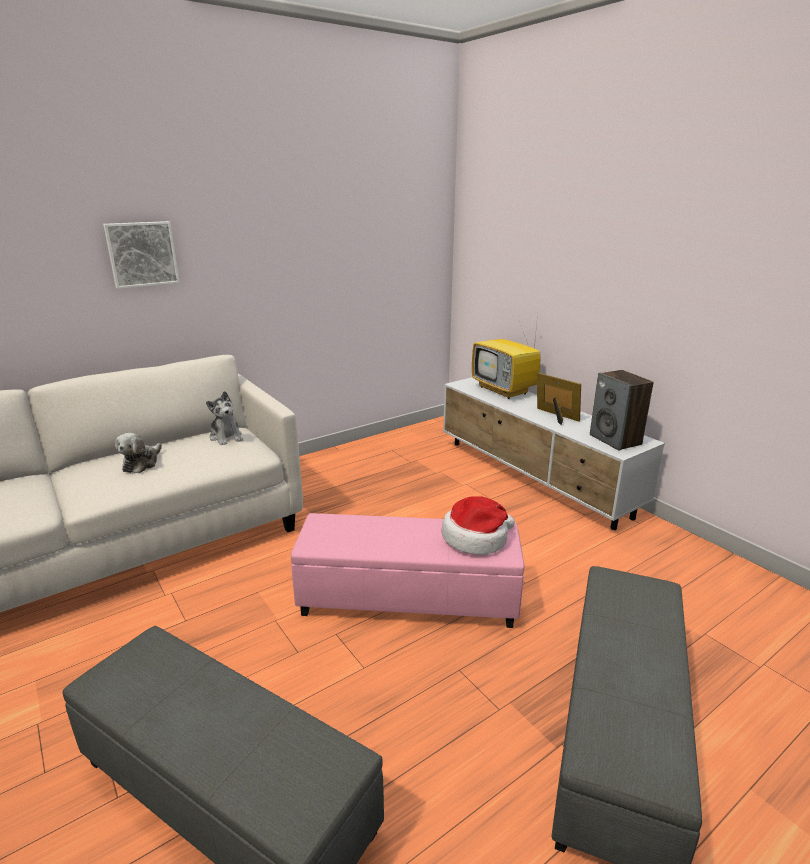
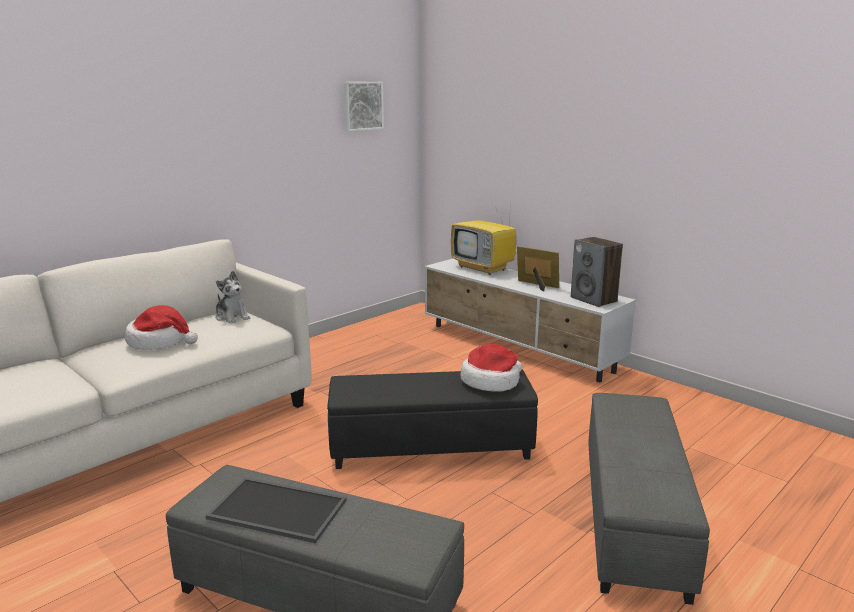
camera: 10 degrees left, 5 degrees down
(142, 254) = (141, 142): picture -> picture (362, 106)
(142, 463) = (159, 341): plush toy -> hat
(174, 705) = (275, 510): none -> tray
(408, 597) = (430, 446): pink ottoman -> black ottoman

